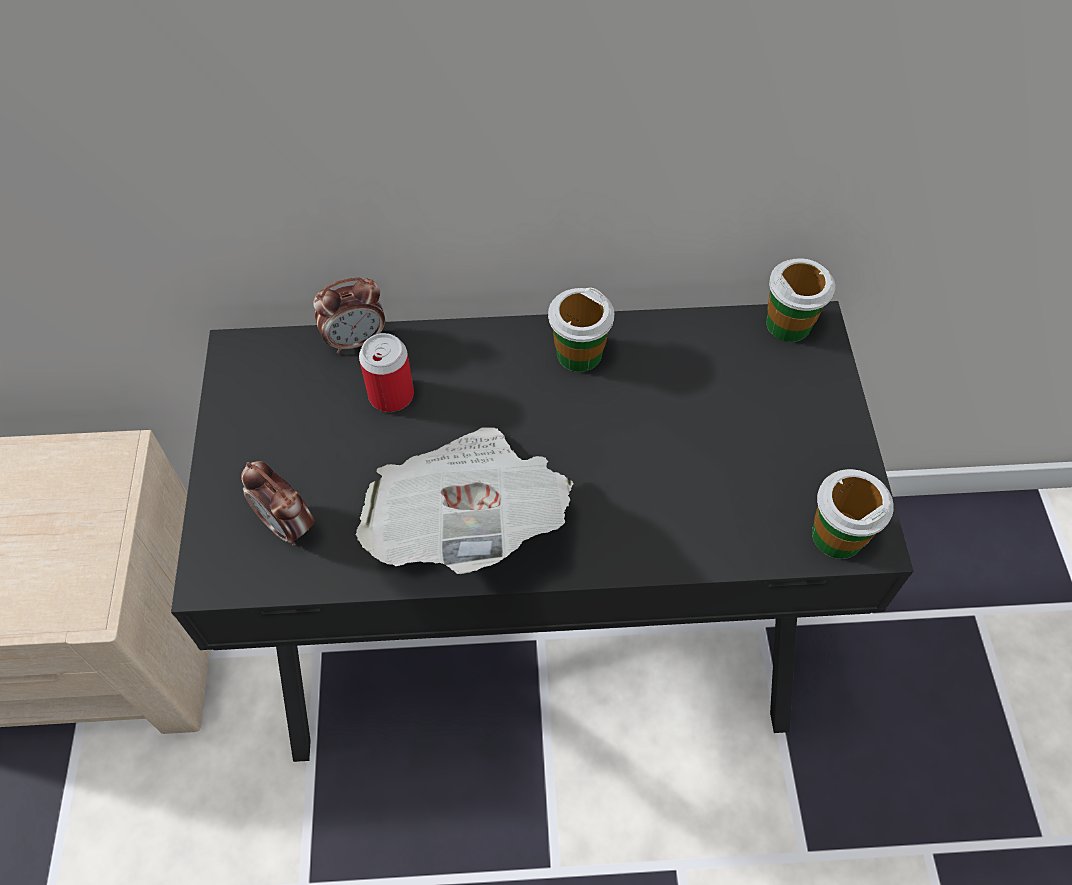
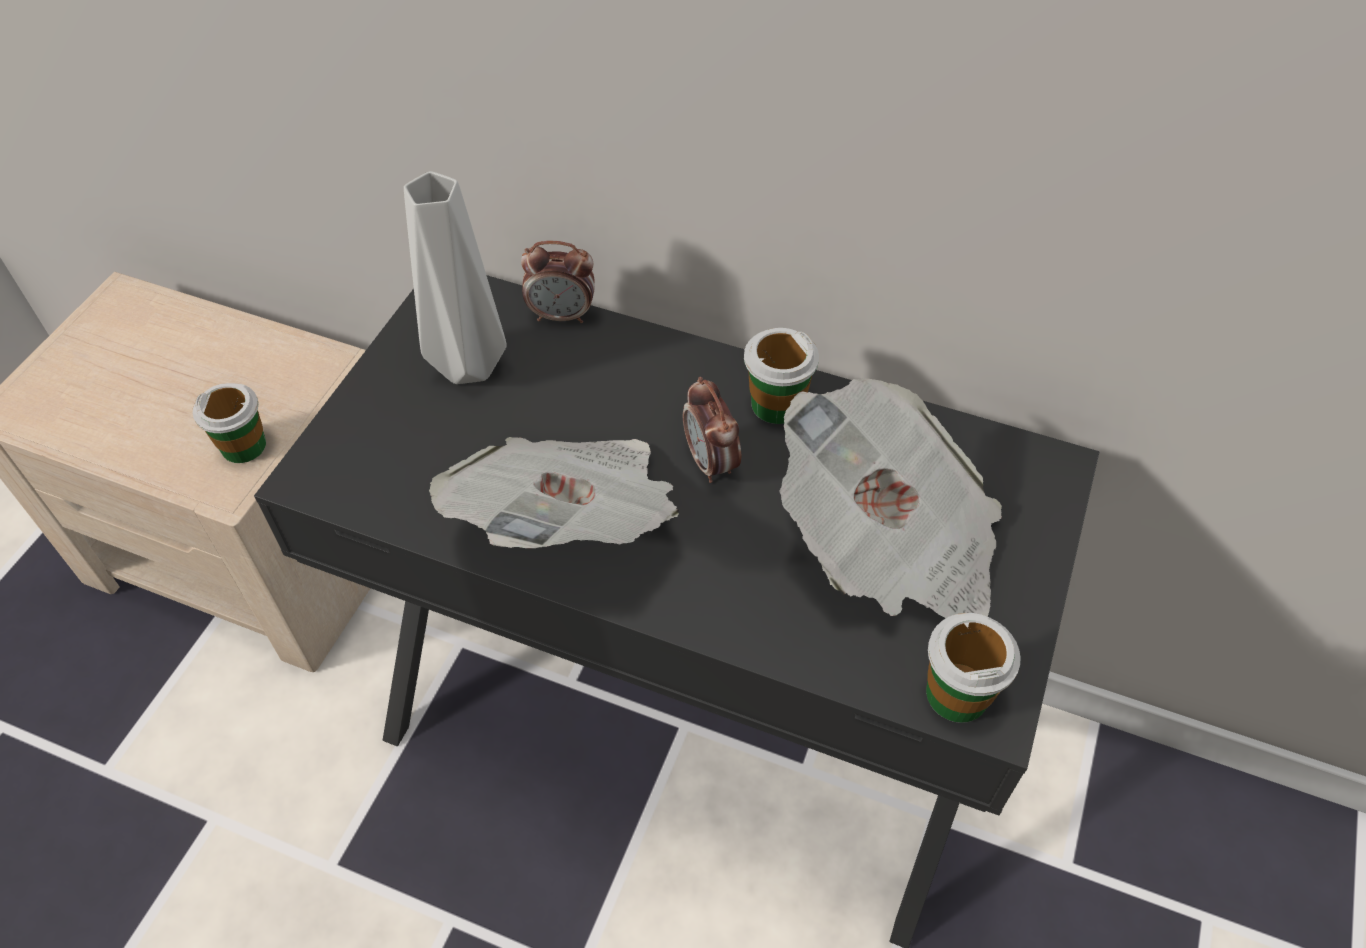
camera: 25 degrees right, 5 degrees down
(287, 525) = (400, 460): alarm clock -> alarm clock (711, 462)
(297, 419) = (465, 367): none -> grey vase
(391, 395) = (566, 376): can -> none
(727, 437) = (889, 544): none -> newspaper
(788, 324) = (1026, 455): cup -> cup (244, 446)

